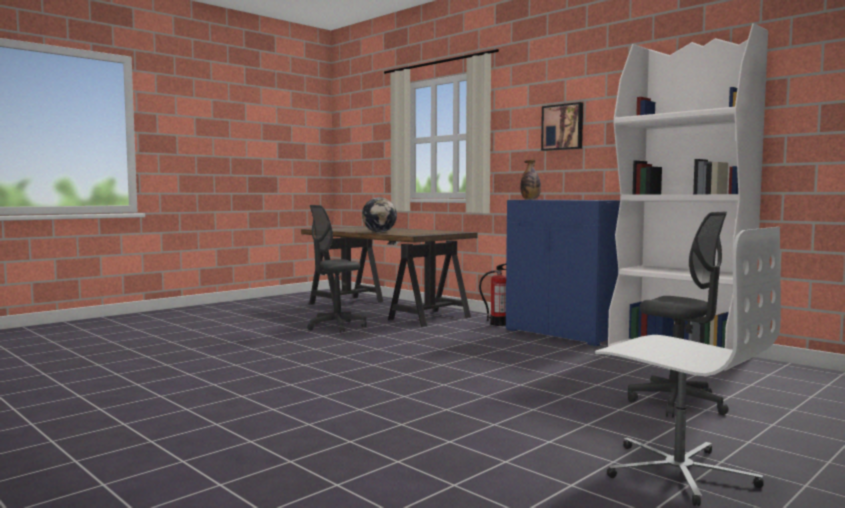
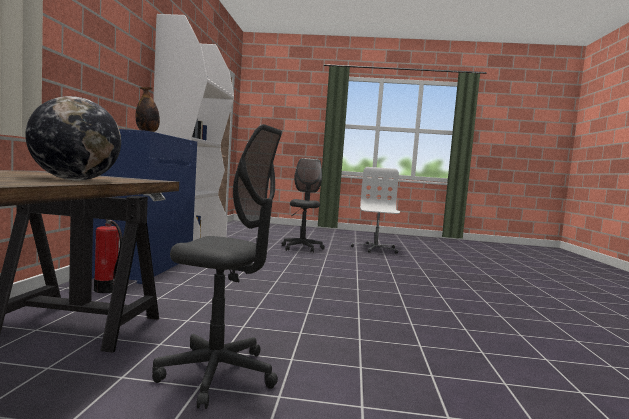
camera: 130 degrees left, 0 degrees up
(563, 127) = (102, 46): picture -> none

